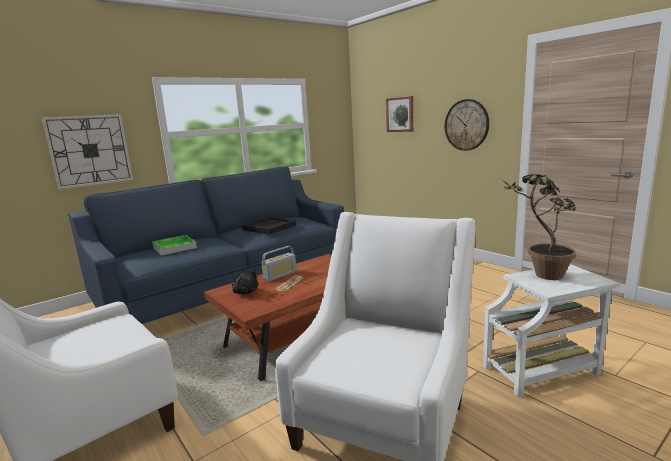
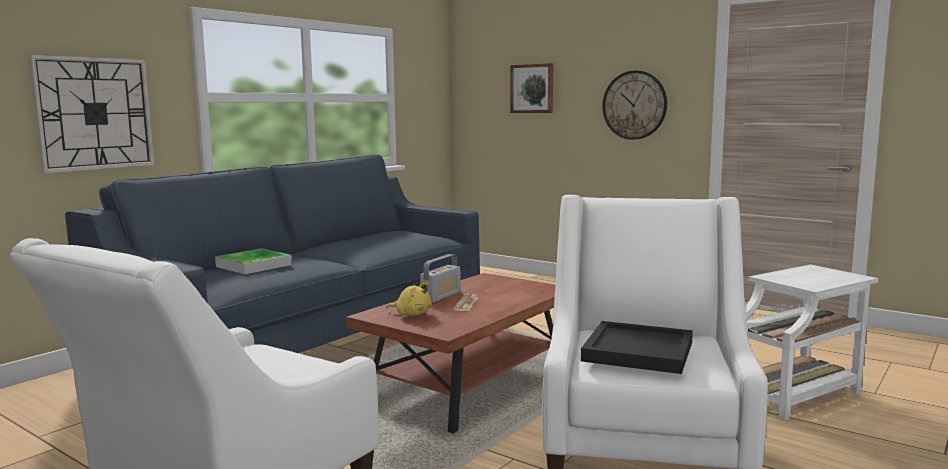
camera: 15 degrees left, 5 degrees down
(245, 292) = (412, 314): black plush toy -> yellow plush toy
(269, 227) = (377, 241): black tray -> black tray (639, 352)
(540, 276) = (791, 275): potted plant -> none

